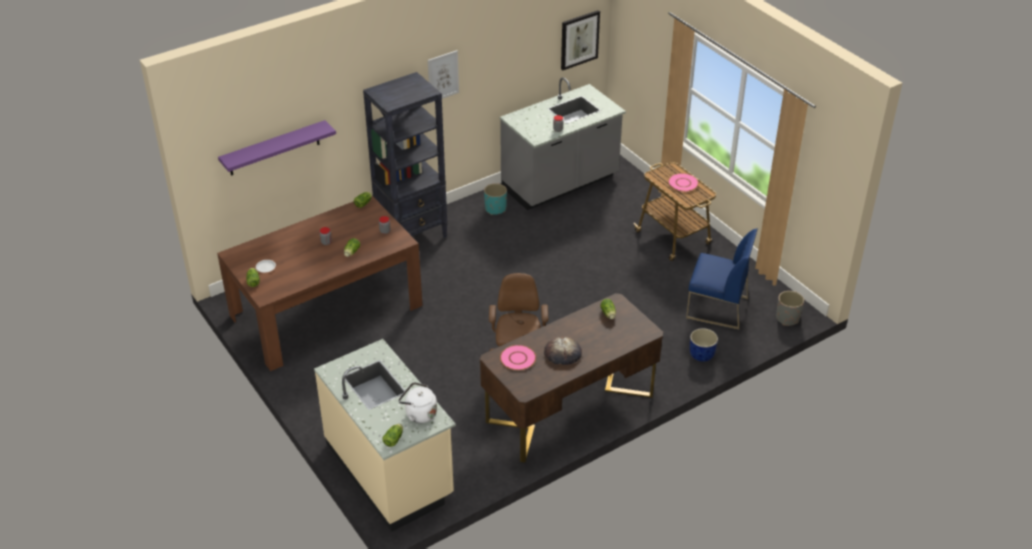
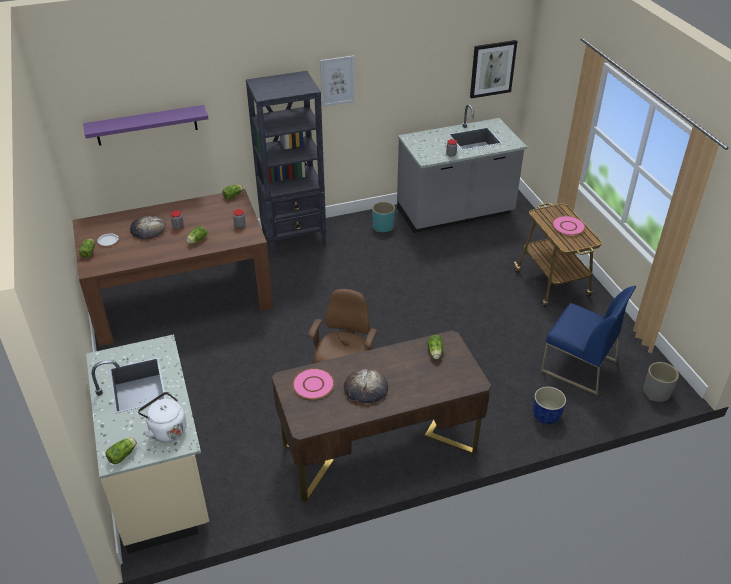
camera: 15 degrees right, 0 degrees up
(298, 250) = (148, 229): none -> bread

